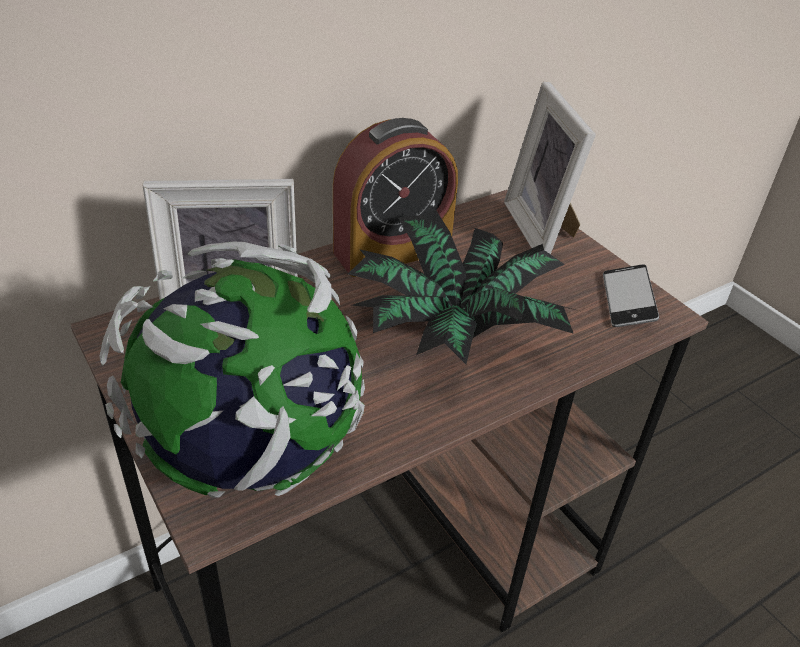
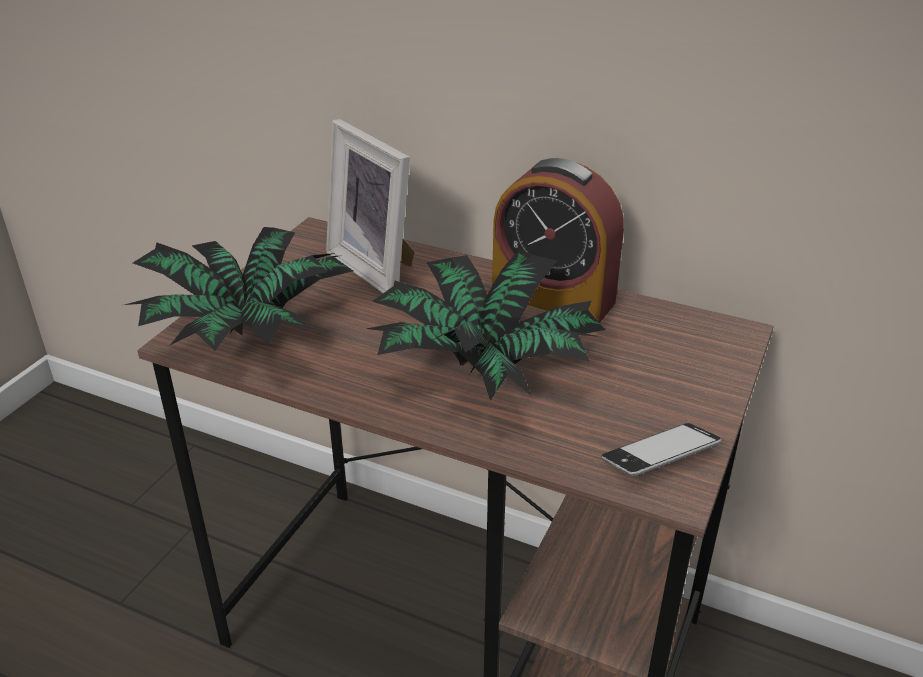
camera: 60 degrees right, 5 degrees down
(250, 457) = (245, 332): globe -> potted plant
(543, 230) = (713, 365): picture frame -> none

